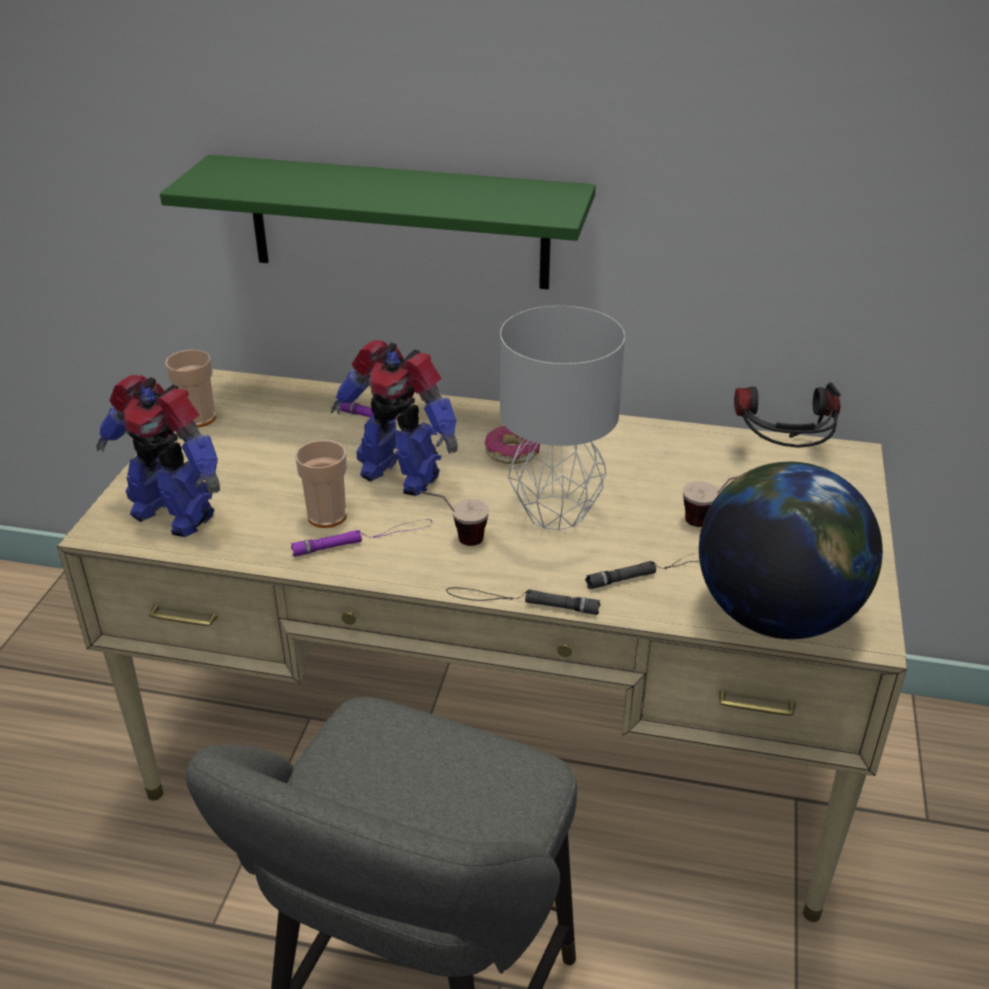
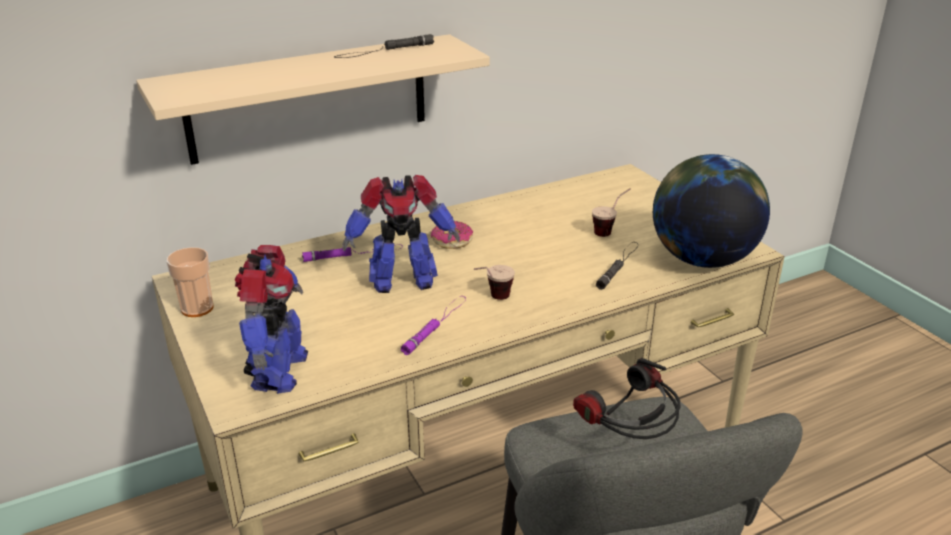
camera: 40 degrees left, 5 degrees down
(173, 514) = (277, 372): toy robot -> toy robot turned 75 degrees counterclockwise
(327, 516) = (392, 323): cup -> none
(398, 222) = (309, 98): green shelf -> beige shelf
(521, 602) = (578, 312): black flashlight -> black flashlight (384, 51)
(557, 513) = (527, 260): grey table lamp -> none
(781, 461) = (598, 189): headphones -> headphones (627, 443)

